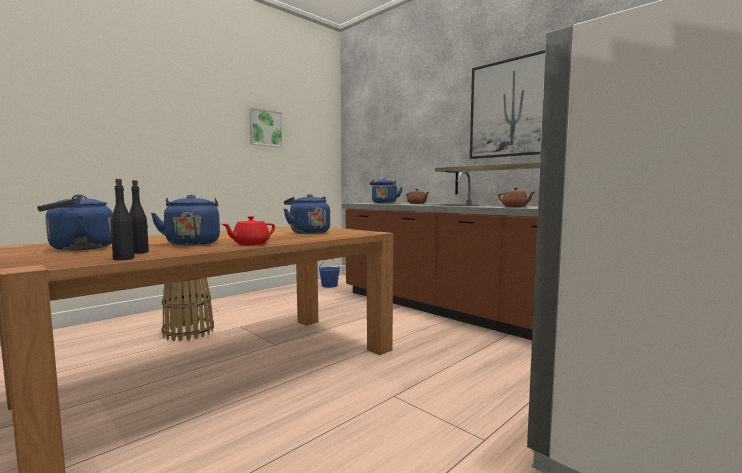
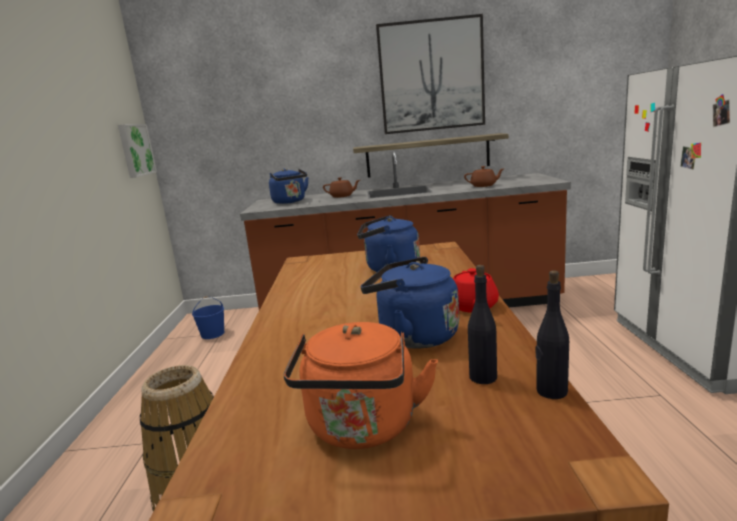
camera: 45 degrees left, 10 degrees up
(77, 249) = (362, 428): blue kettle -> orange kettle
(265, 128) = (63, 103): picture -> picture (135, 150)

